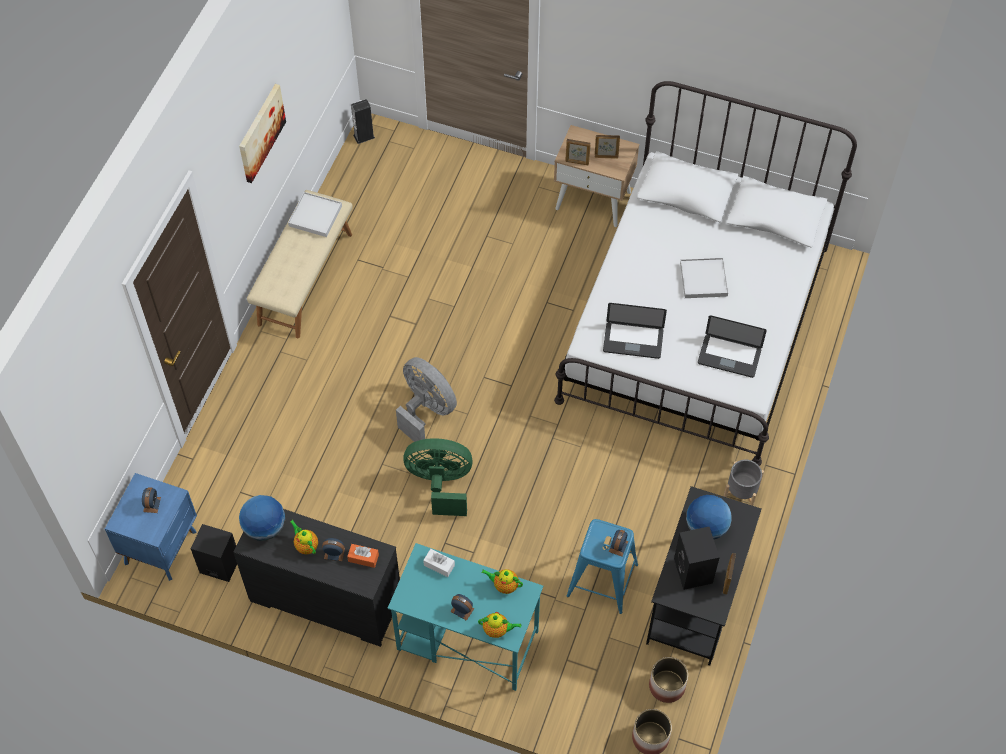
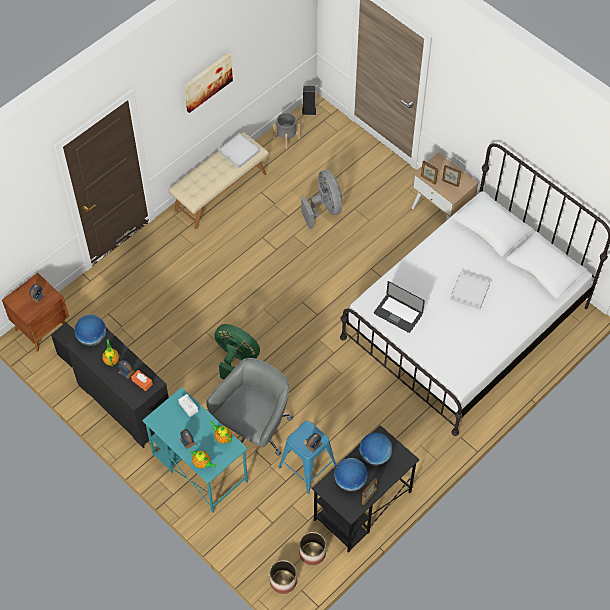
camera: 25 degrees right, 0 degrees up
(162, 547) = (43, 328): blue nightstand -> brown nightstand
(426, 410) = (252, 309): grey fan -> grey fan (324, 208)
(511, 563) = (254, 430): none -> grey office chair
(694, 572) = (350, 481): black speaker -> globe
(729, 356) = (457, 350): laptop -> none
(740, 494) = (432, 449): grey planter -> grey planter (286, 138)

